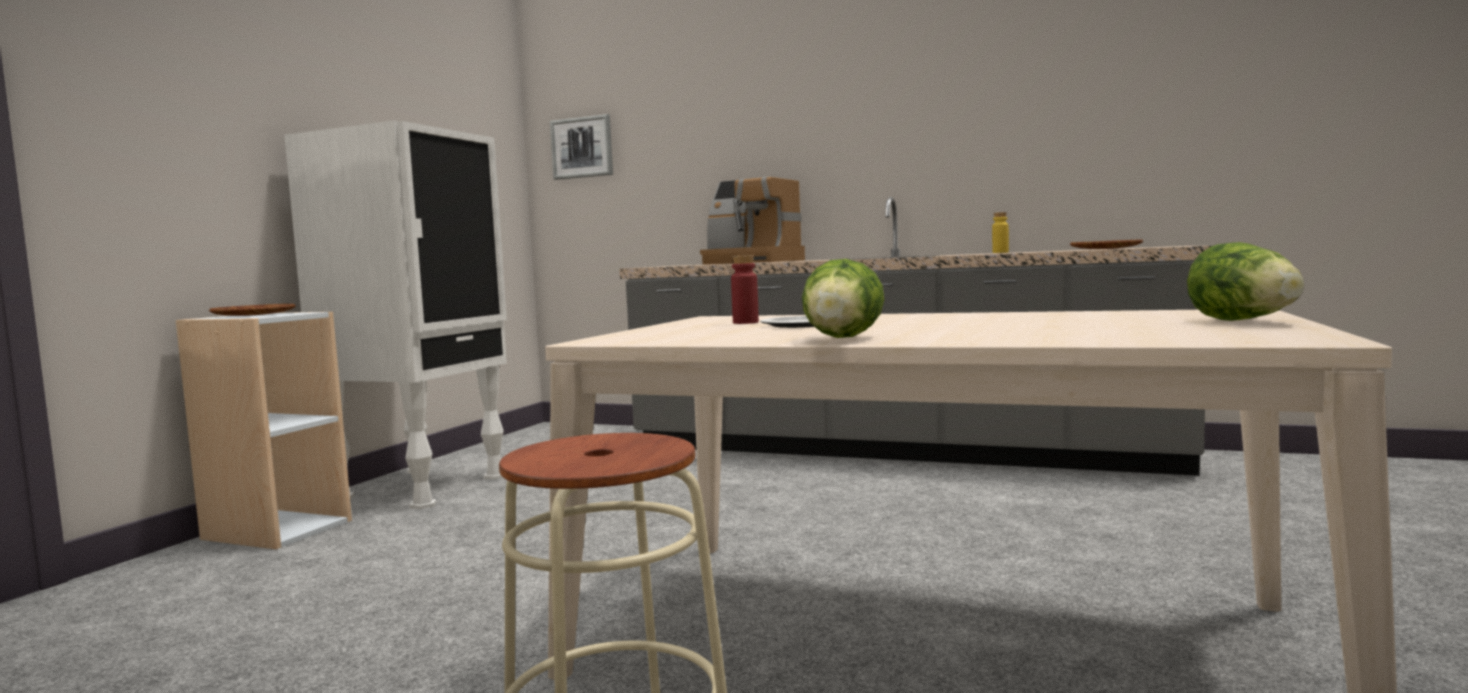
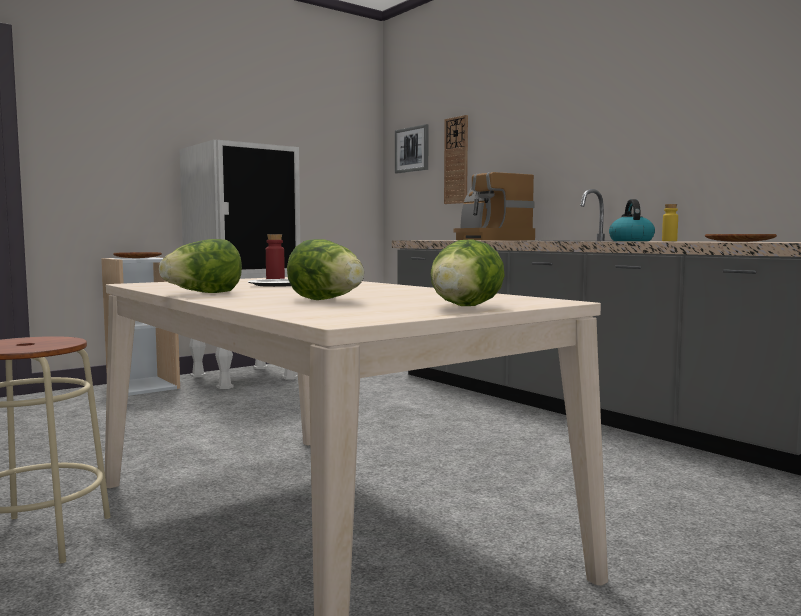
camera: 30 degrees right, 0 degrees up
(662, 163) = (456, 160): none -> wall clock
(976, 254) = (630, 241): none -> kettle
(1060, 329) = (327, 300): none -> lettuce

